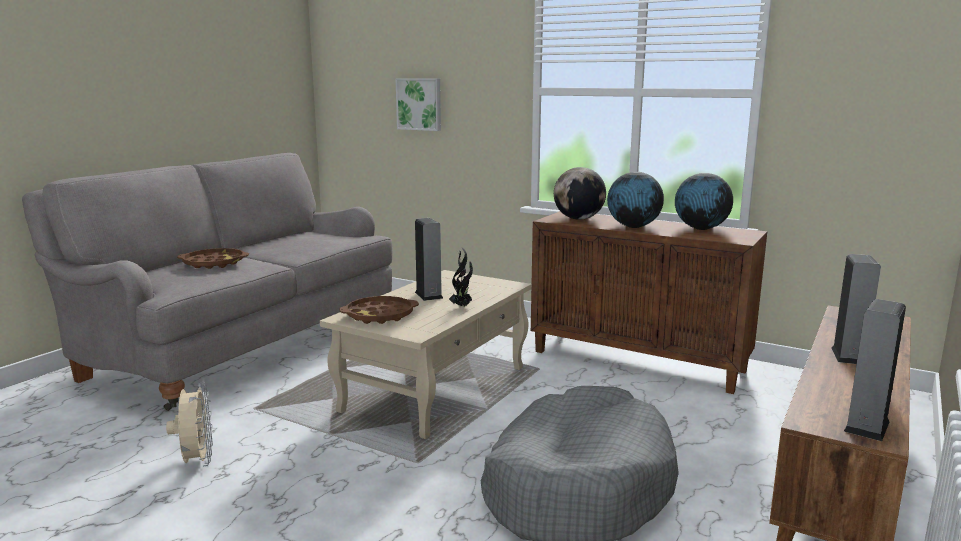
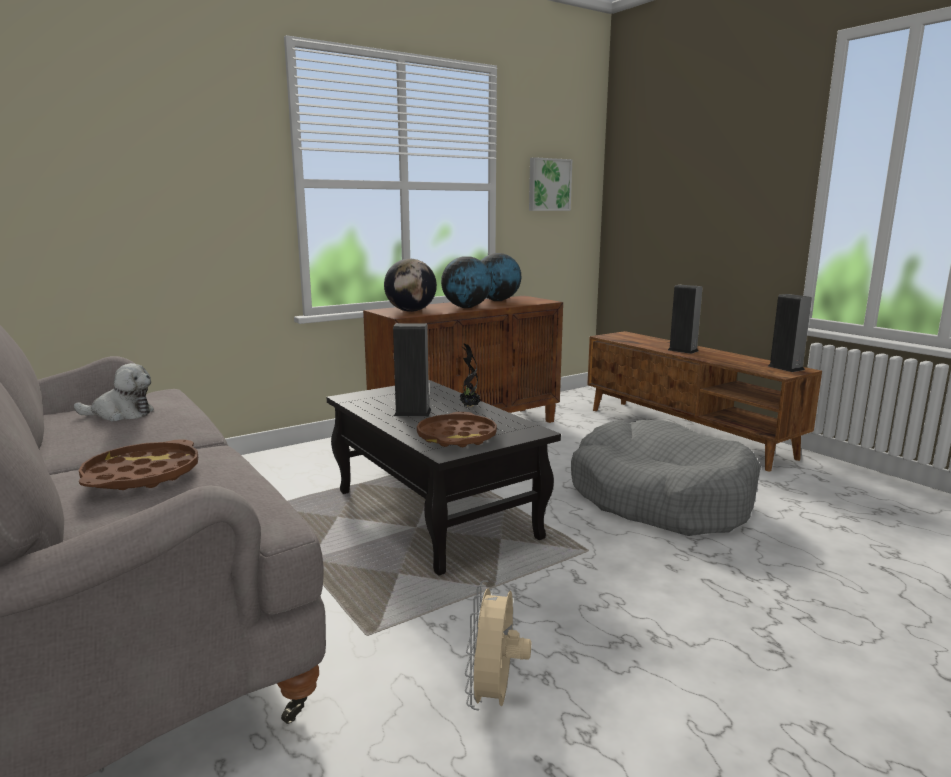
camera: 65 degrees left, 0 degrees up
(197, 461) = (494, 697): beige fan -> beige fan turned 90 degrees counterclockwise
(311, 239) = (120, 414): none -> plush toy
(419, 104) = (118, 200): picture -> picture (548, 185)
(436, 388) = (433, 513): beige coffee table -> black coffee table

